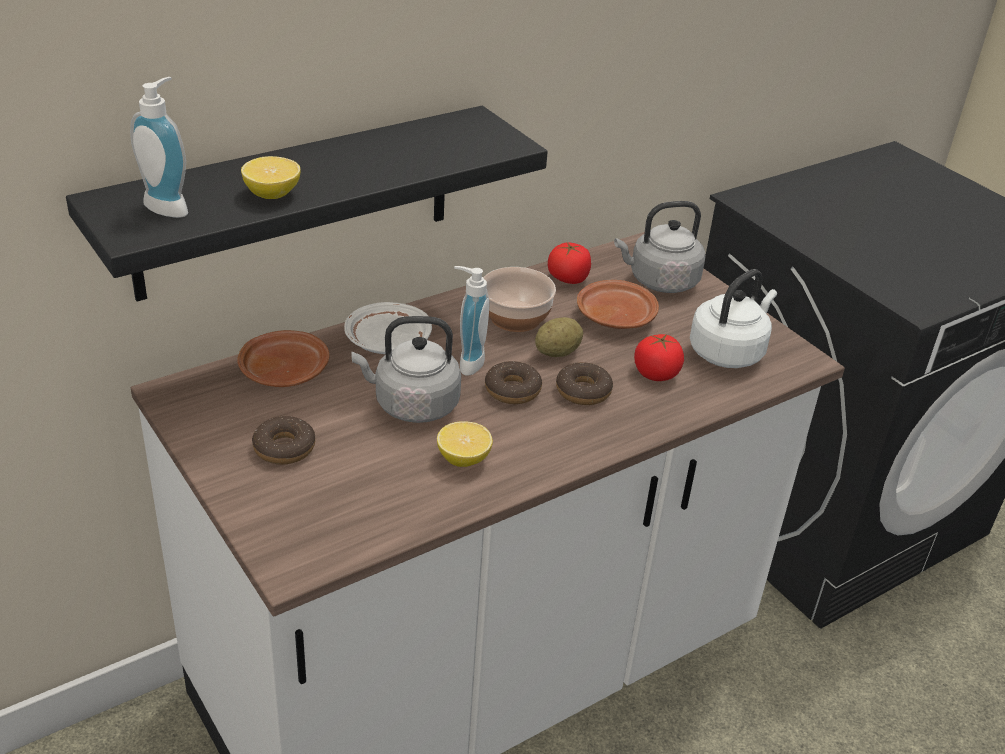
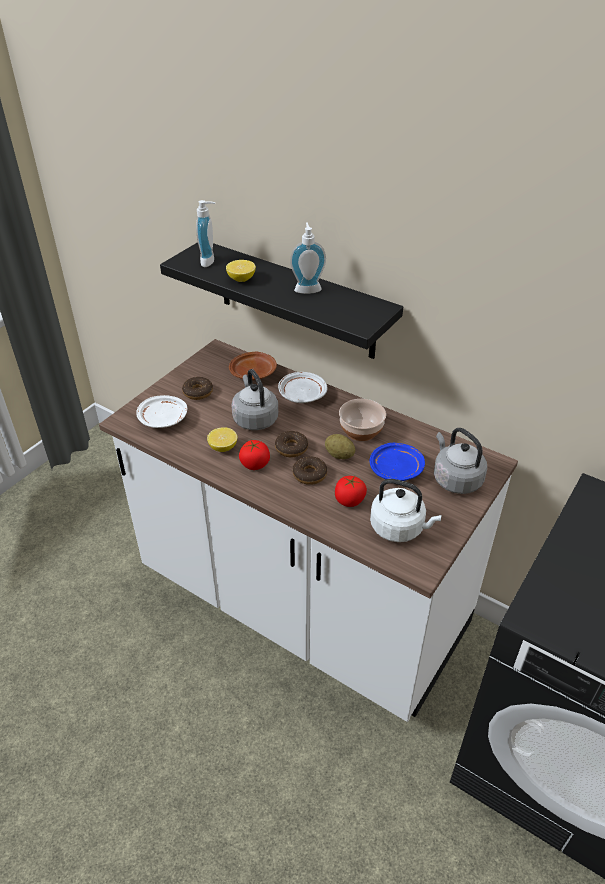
camera: 70 degrees right, 5 degrees up
(331, 510) = (163, 419): none -> white plate
(467, 362) = (304, 425): soap dispenser -> soap dispenser (307, 288)
(568, 278) = (421, 439): tomato -> tomato (255, 464)
(615, 316) = (396, 469): brown plate -> blue plate

